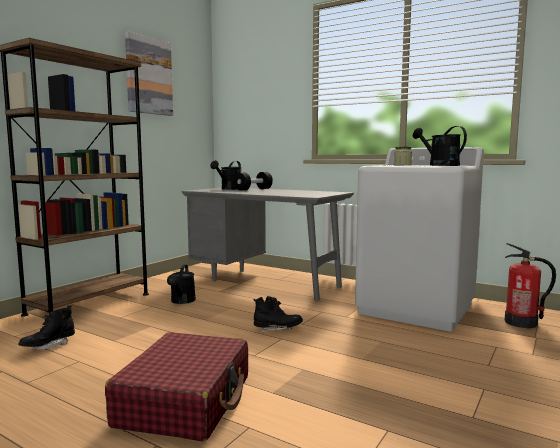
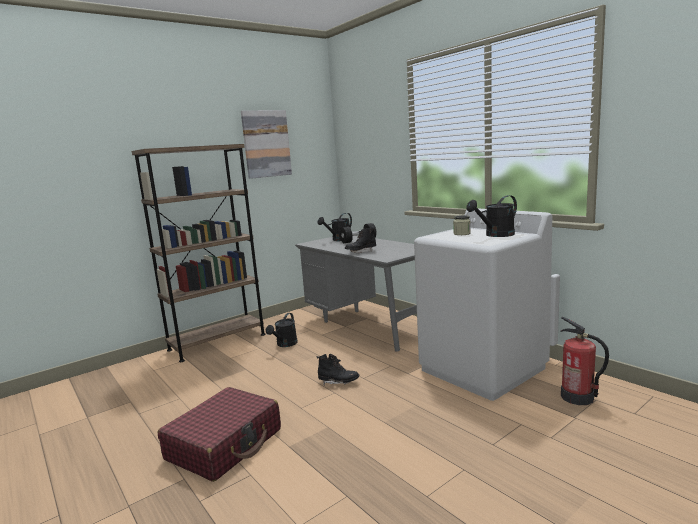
camera: 20 degrees right, 5 degrees up
(48, 346) = (169, 382): black boot -> black boot (361, 252)
(439, 165) = (495, 235): black watering can -> black watering can turned 105 degrees counterclockwise

